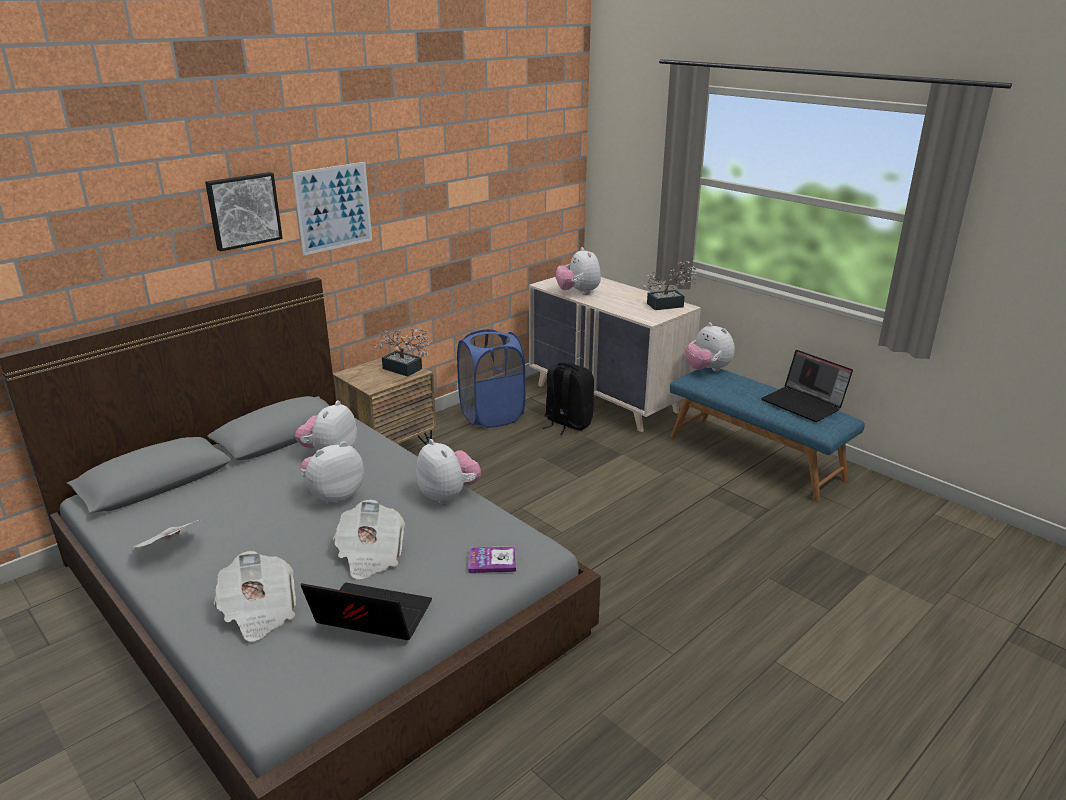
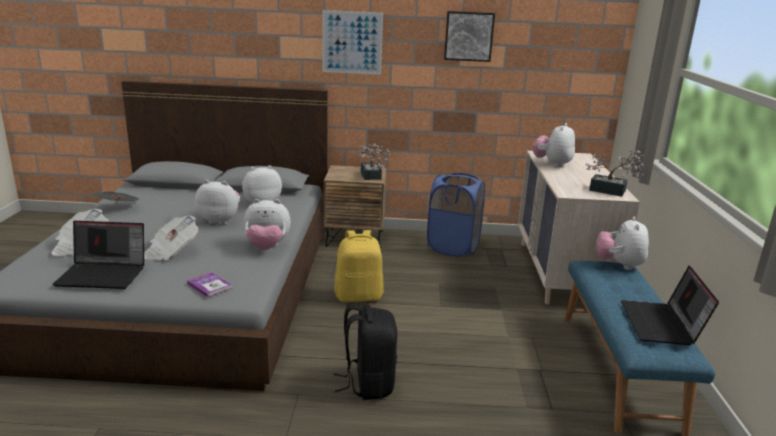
camera: 45 degrees right, 5 degrees down
(243, 210) = (283, 29): picture -> picture (468, 36)
(370, 619) = (104, 274): laptop -> laptop turned 120 degrees clockwise
(448, 496) = (267, 247): plush toy -> plush toy turned 75 degrees clockwise
(503, 507) = (359, 296): none -> yellow backpack
(567, 423) = (497, 273): black backpack -> black backpack (368, 383)

